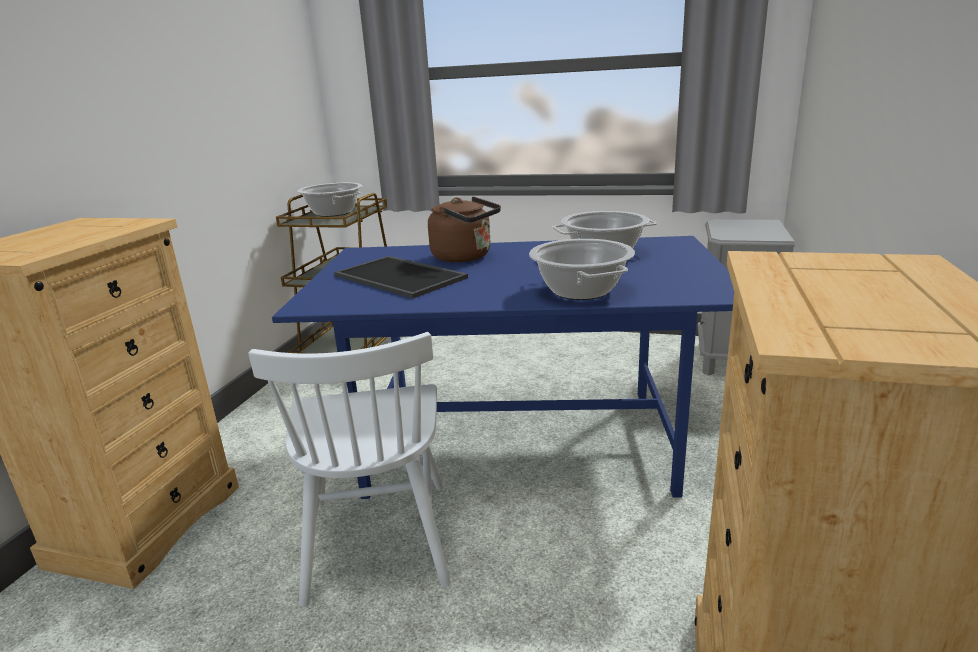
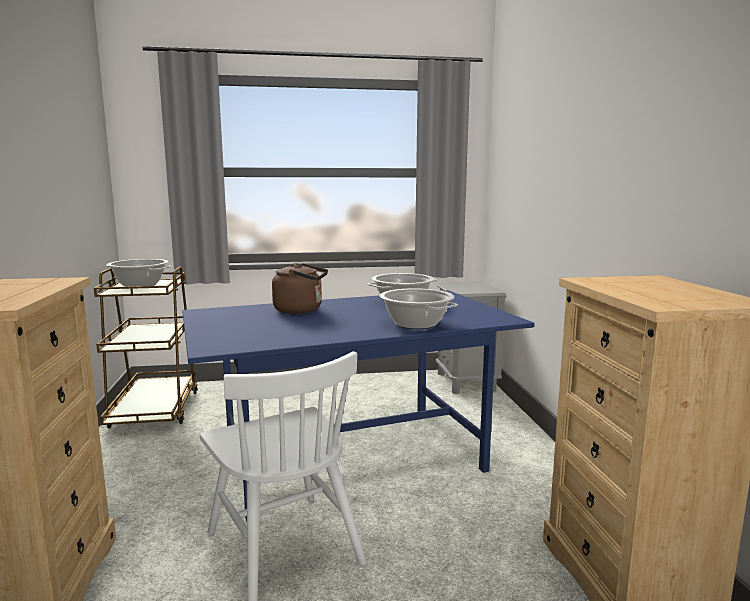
camera: 25 degrees left, 10 degrees down
(402, 276) = (266, 325): tray -> none

